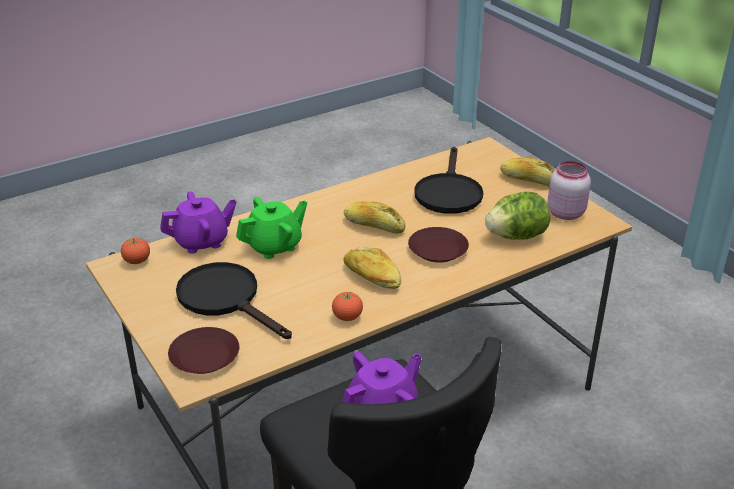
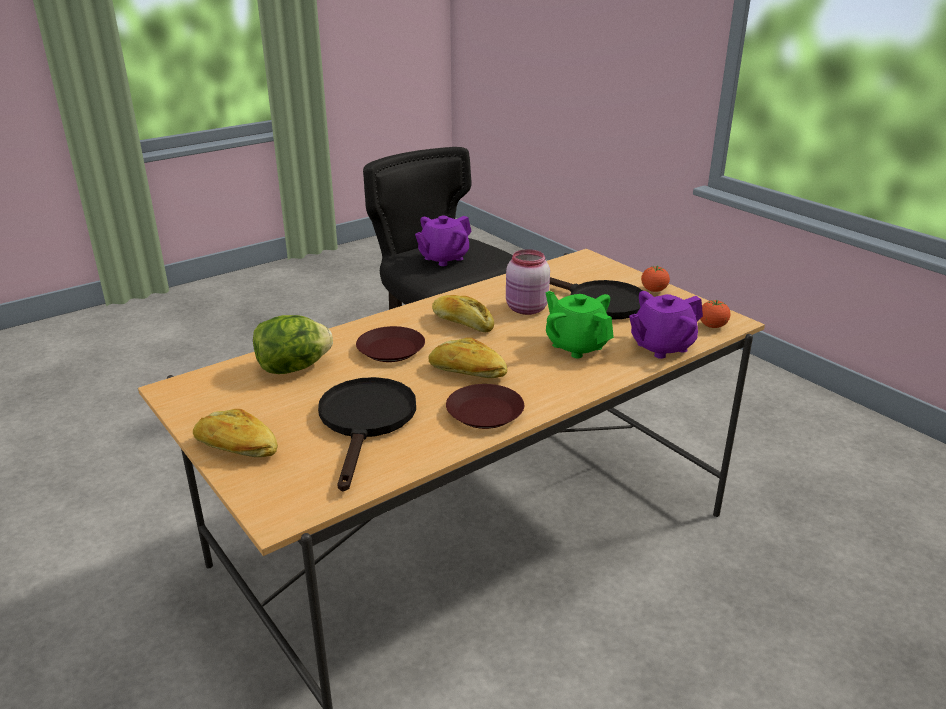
camera: 175 degrees right, 5 degrees down
(204, 357) = (588, 269): brown plate -> brown plate (485, 412)
(274, 246) = (576, 346): green teapot -> green teapot turned 90 degrees clockwise
(347, 317) = (480, 294): tomato -> tomato (654, 290)
(565, 212) = (213, 400): pink jar -> pink jar (526, 309)

